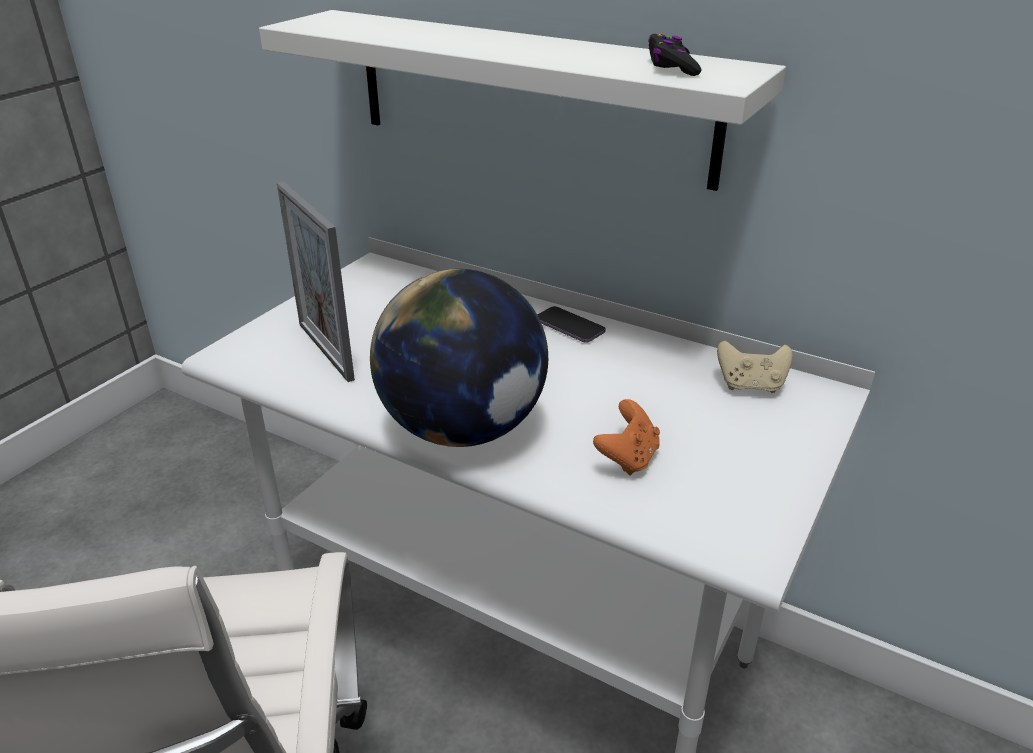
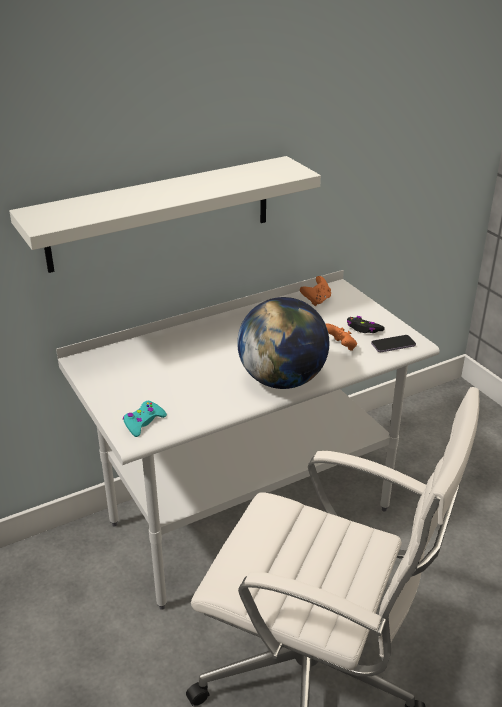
camera: 60 degrees left, 0 degrees up
(265, 350) = (143, 422): none -> turquoise game controller
(325, 351) = (167, 402): picture frame -> none
(569, 326) = (222, 324): phone -> phone (393, 345)
(671, 66) = (263, 172): black game controller -> black game controller (363, 329)
(750, 385) = (316, 300): beige game controller -> orange game controller

